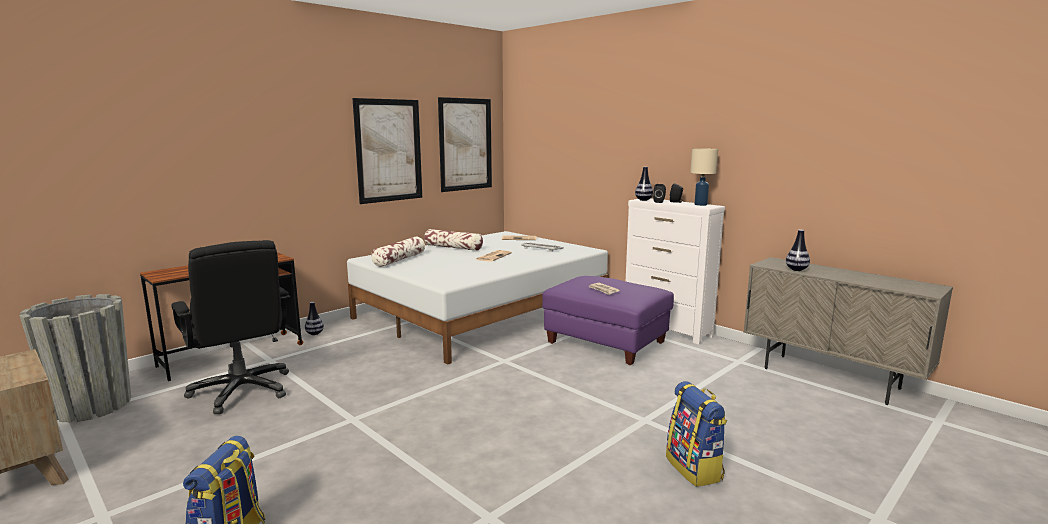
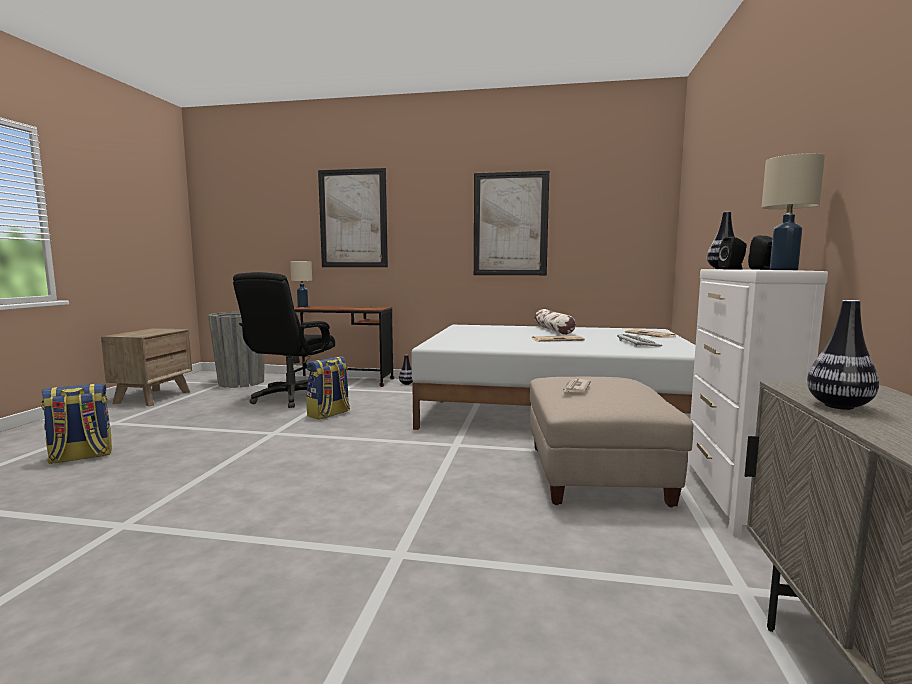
camera: 55 degrees right, 5 degrees down
(159, 273) = (302, 306): none -> beige table lamp
(399, 260) = (477, 329): pillow -> none
(466, 144) = (614, 219): picture -> picture (353, 219)
(606, 343) = (596, 475): purple ottoman -> beige ottoman
(695, 469) = (281, 629): backpack -> backpack (329, 414)

